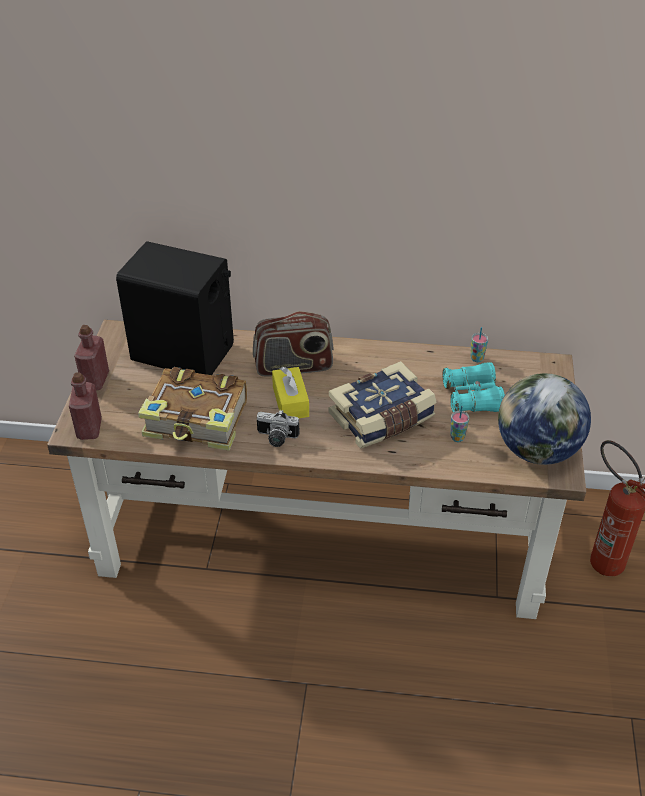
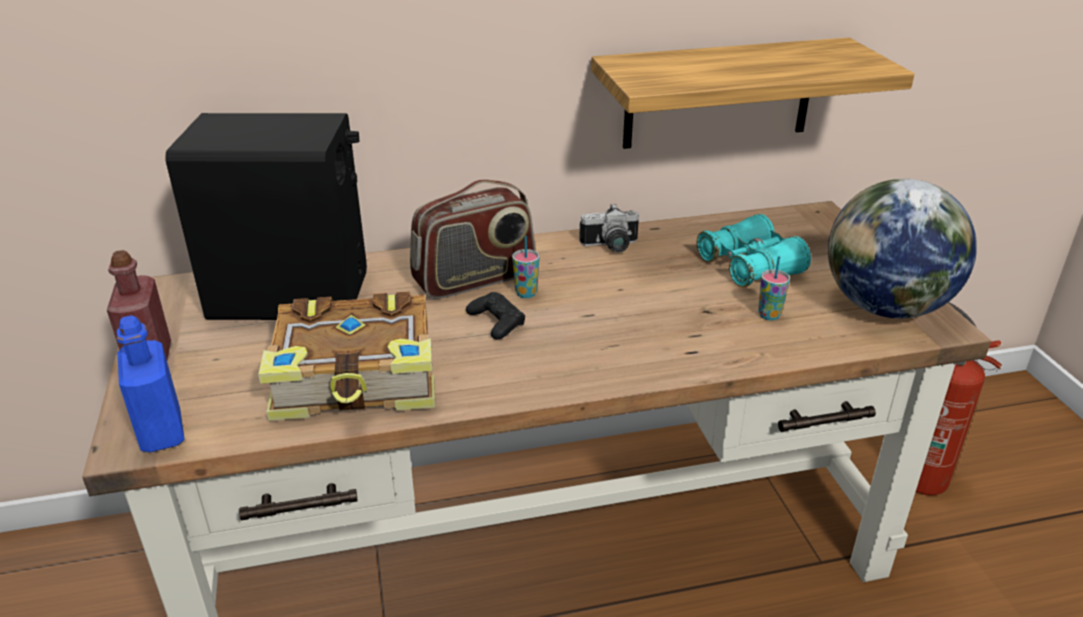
camera: 20 degrees left, 10 degrees down
(89, 429) = (162, 432): red bottle -> blue bottle
(276, 438) = (503, 374): camera -> camera (611, 247)
(290, 401) = (496, 322): yellow tissue box -> black game controller
(382, 418) = (647, 315): book -> none
(477, 358) = (721, 225): cup -> cup (526, 293)
(486, 273) = (719, 93): none -> shelf

